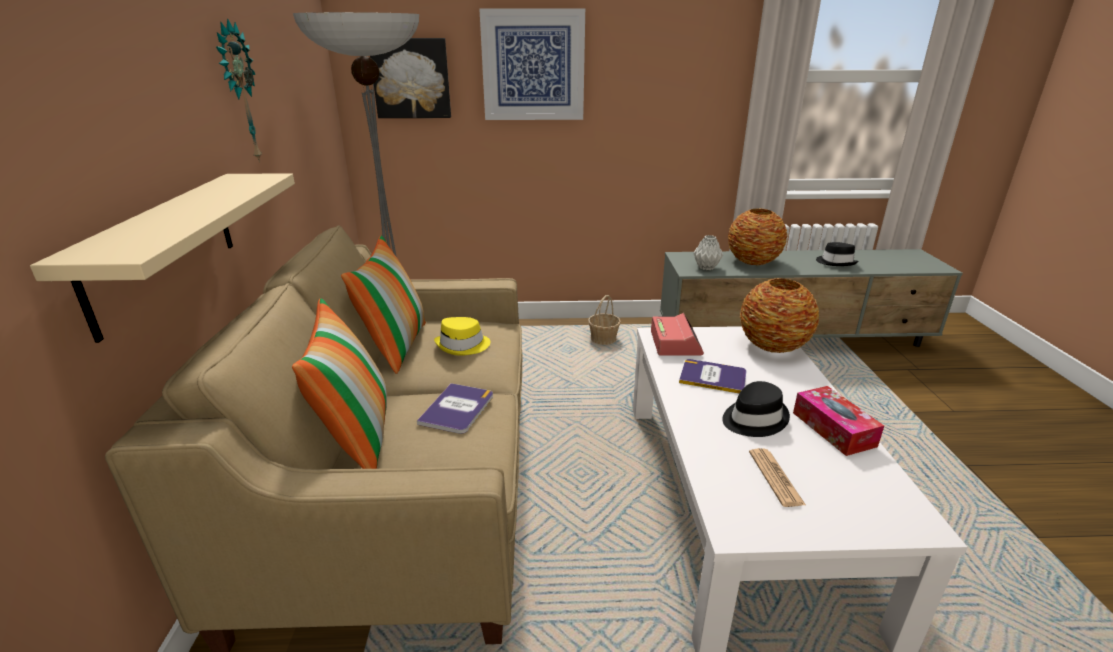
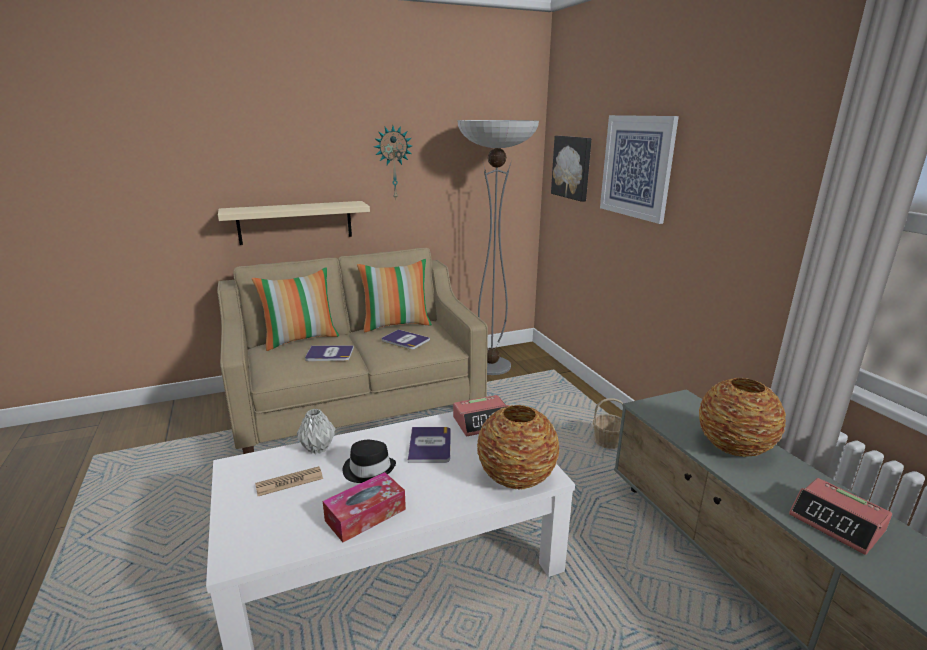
camera: 70 degrees right, 5 degrees down
(463, 346) = (405, 340): yellow hat -> book
(707, 267) = (668, 417): grey vase -> grey vase (317, 449)
(835, 262) = (837, 523): black hat -> alarm clock

